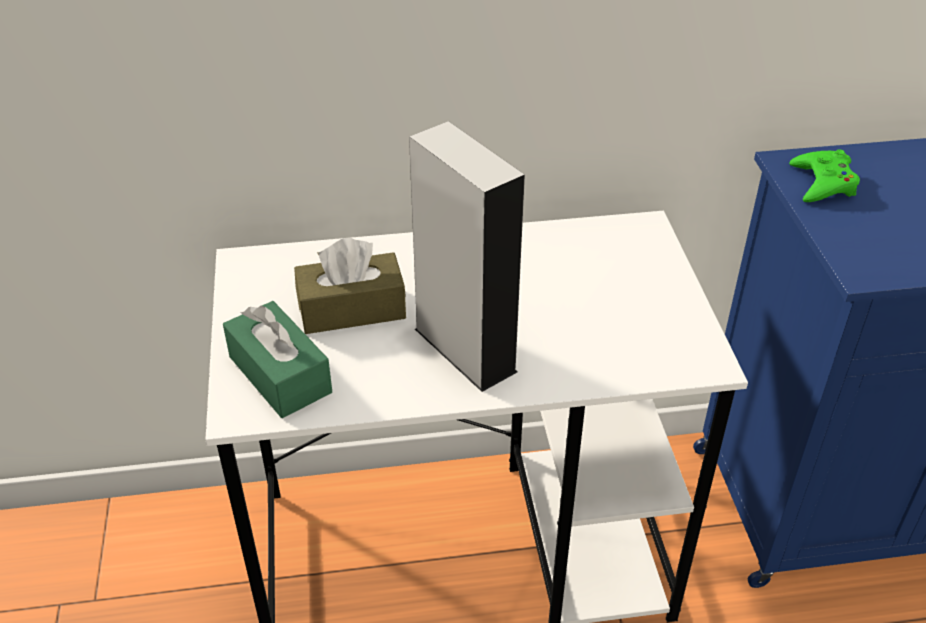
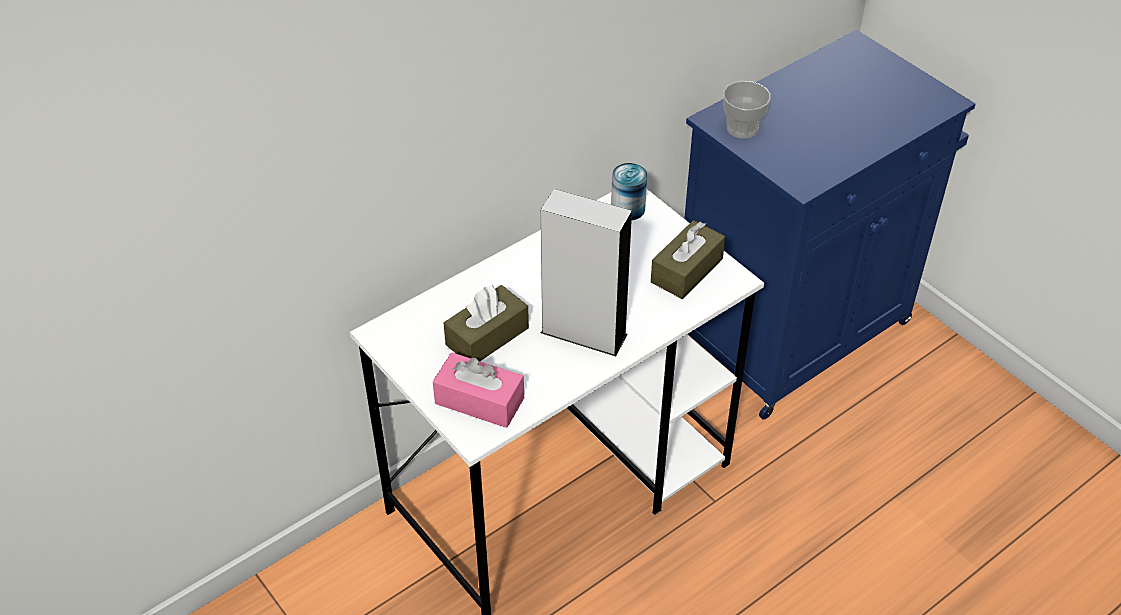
camera: 30 degrees left, 5 degrees up
(280, 374) = (479, 401): green tissue box -> pink tissue box
(629, 237) = (628, 209): none -> can
(651, 329) = (686, 270): none -> brown tissue box
(822, 183) = (742, 128): green game controller -> cup

